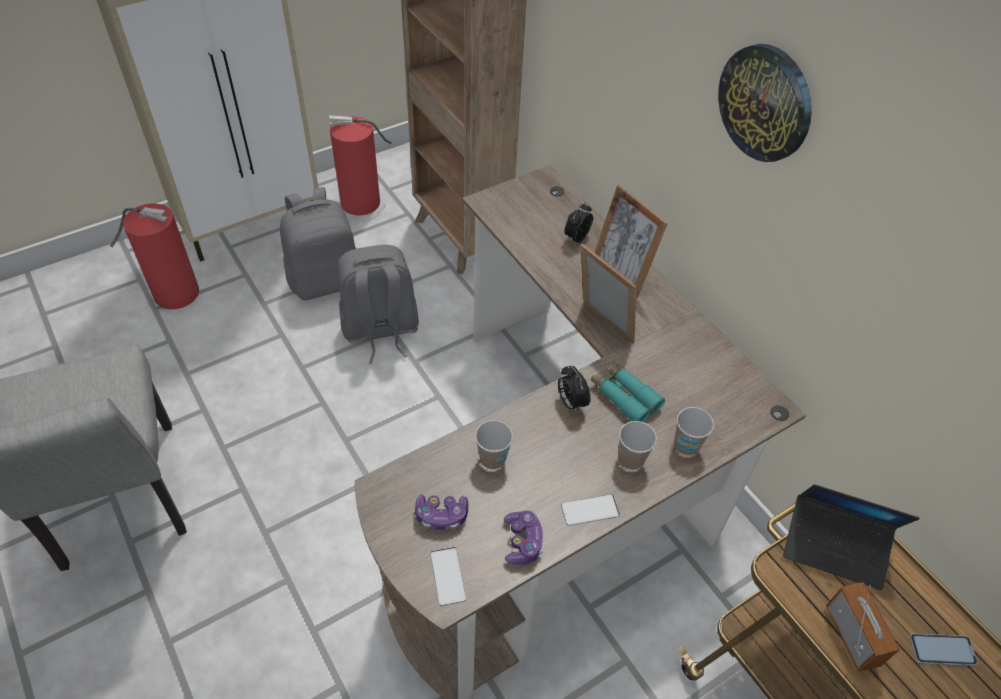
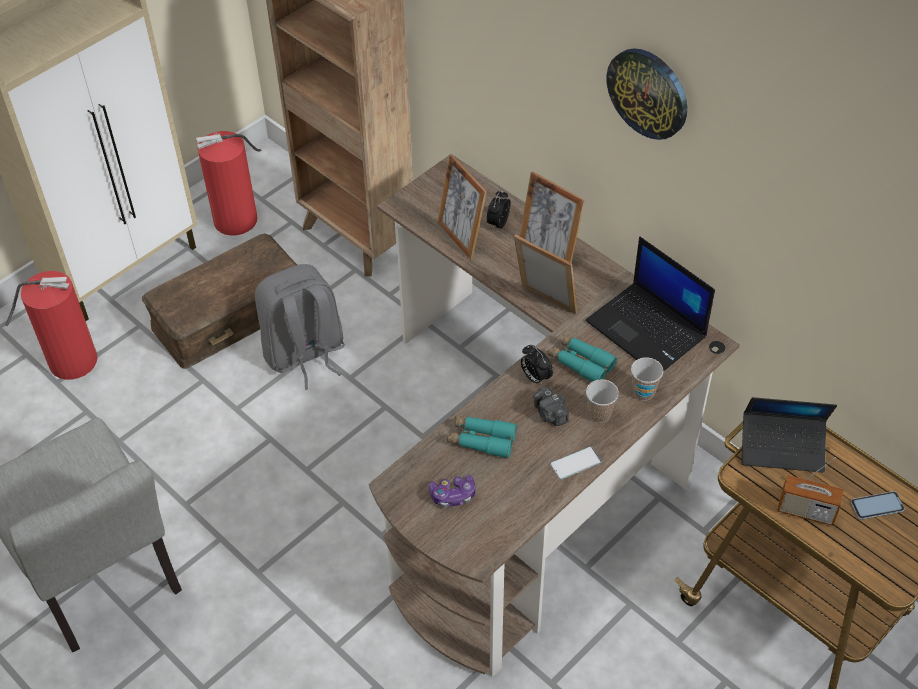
camera: 10 degrees left, 0 degrees up
(325, 280) = (228, 314): grey backpack -> brown storage box
(448, 576) = (473, 540): phone -> none
(492, 459) = (481, 440): cup -> turquoise binoculars
(522, 542) = (527, 500): game controller -> none
(535, 243) = (461, 237): none -> picture frame
(576, 447) = (550, 414): none -> camera
(707, 377) = (648, 329): none -> laptop
(852, 636) = (806, 511): radio -> radio turned 135 degrees clockwise

